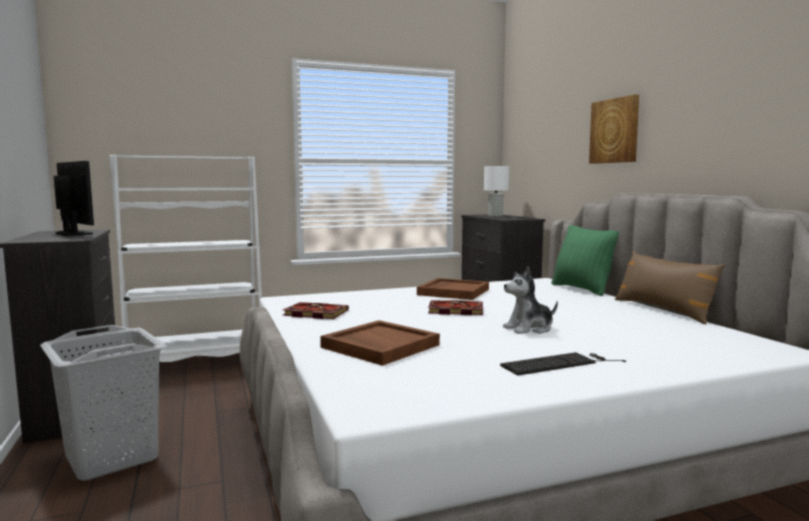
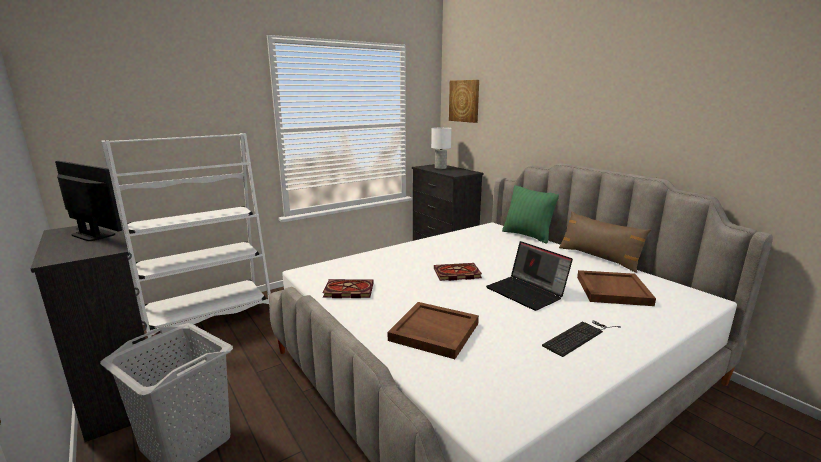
camera: 15 degrees left, 10 degrees up
(453, 292) = (437, 248): brown tray -> brown tray (612, 290)
(529, 329) = (527, 292): plush toy -> laptop
(615, 131) = (550, 112): picture -> picture (464, 101)

